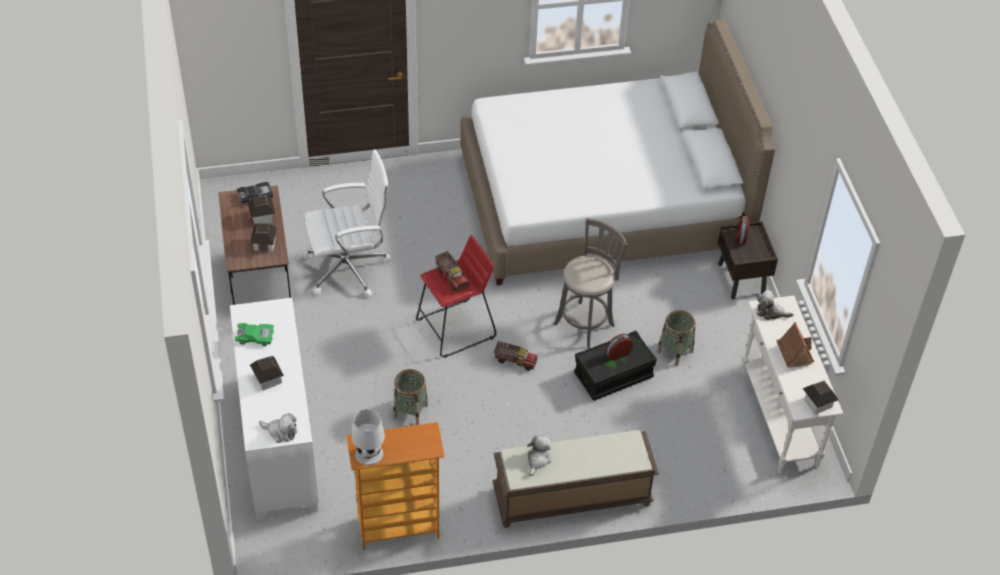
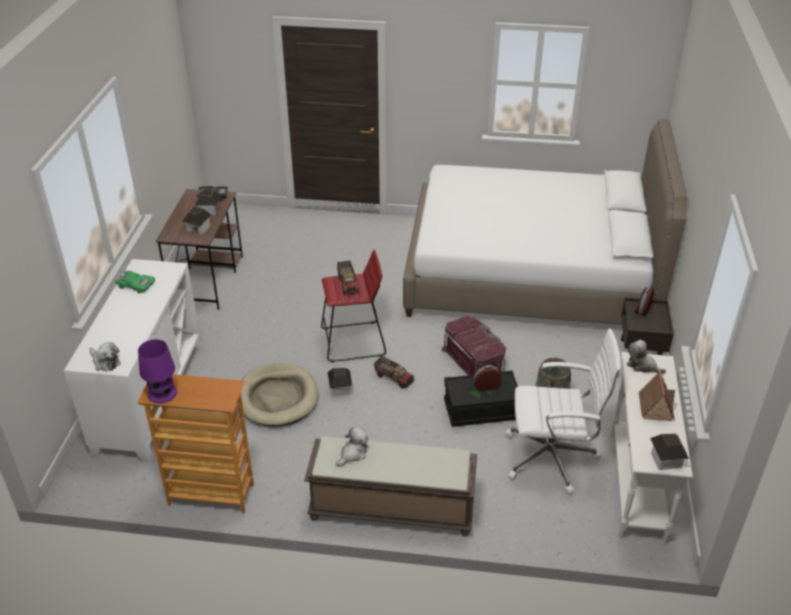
camera: 20 degrees right, 10 degrees down
(268, 379) = (124, 319): toy house -> toy house (340, 389)
(350, 268) = (287, 280): white office chair -> white office chair (553, 458)
(369, 453) = (162, 393): white table lamp -> purple table lamp
(410, 411) = (278, 398): basket -> beige dog bed
(586, 323) = (474, 361): grey stool -> red storage box

